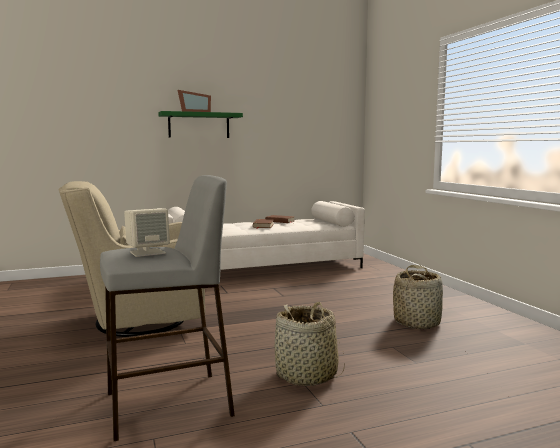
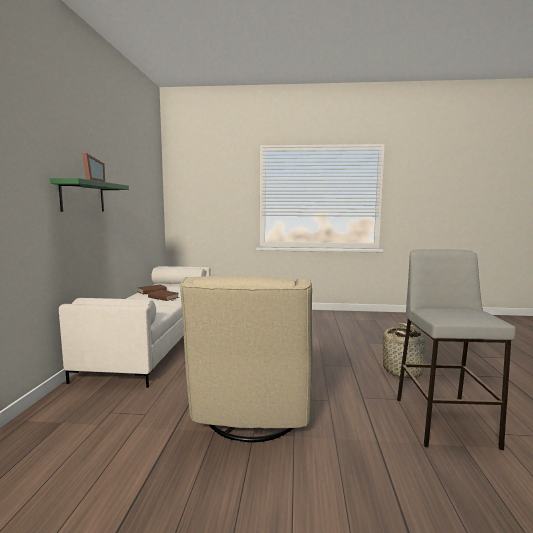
camera: 65 degrees left, 0 degrees up
(147, 252) = (465, 311): beige speaker -> none
(417, 322) = (333, 329): basket -> none

